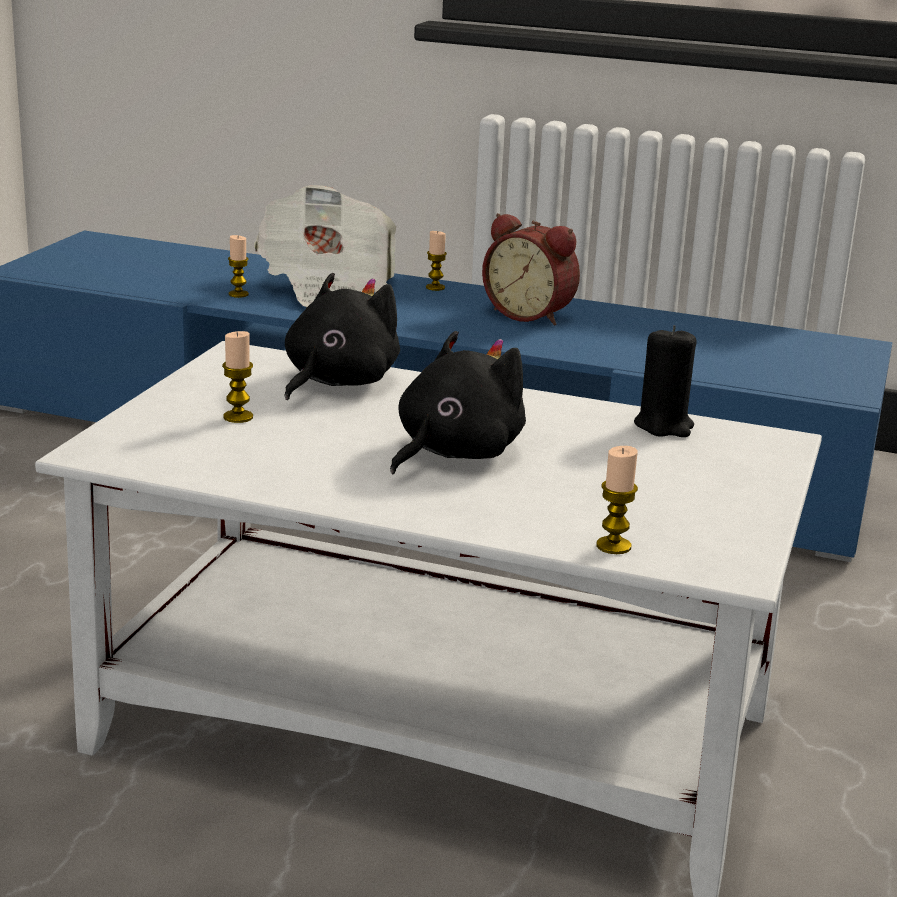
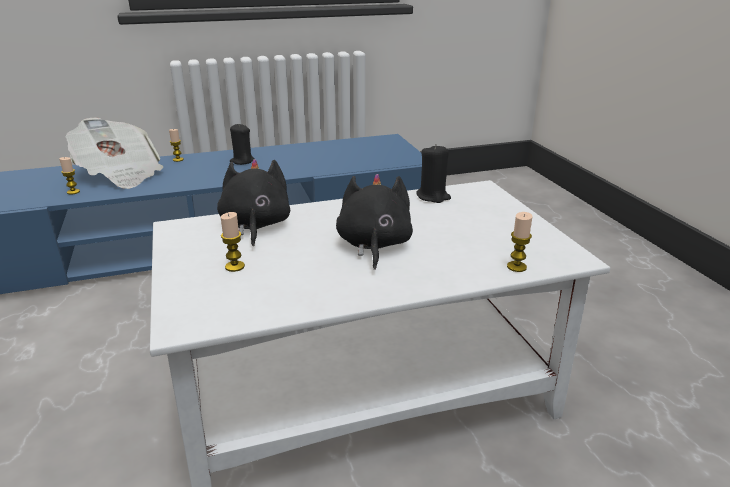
camera: 35 degrees left, 5 degrees up
(530, 315) = (242, 161): alarm clock -> black candle

